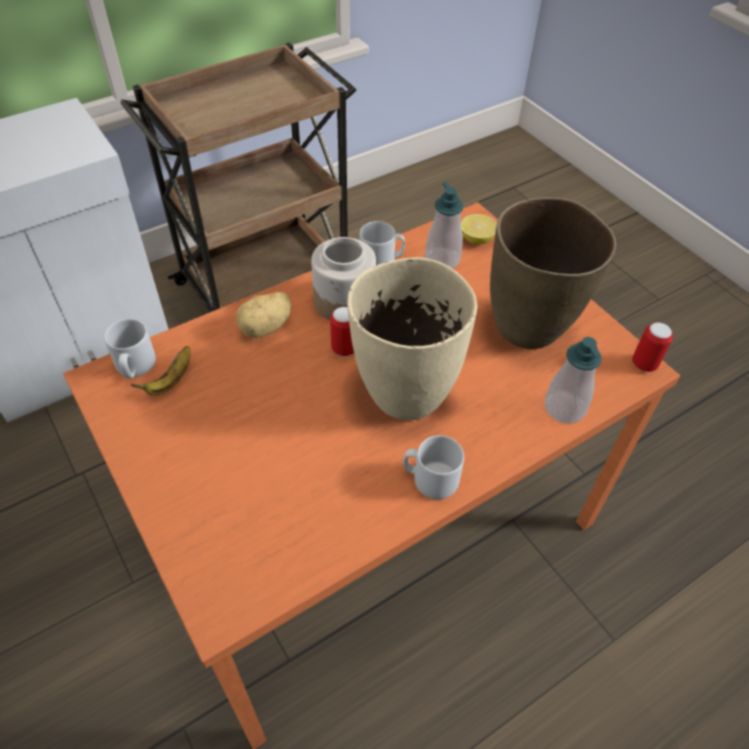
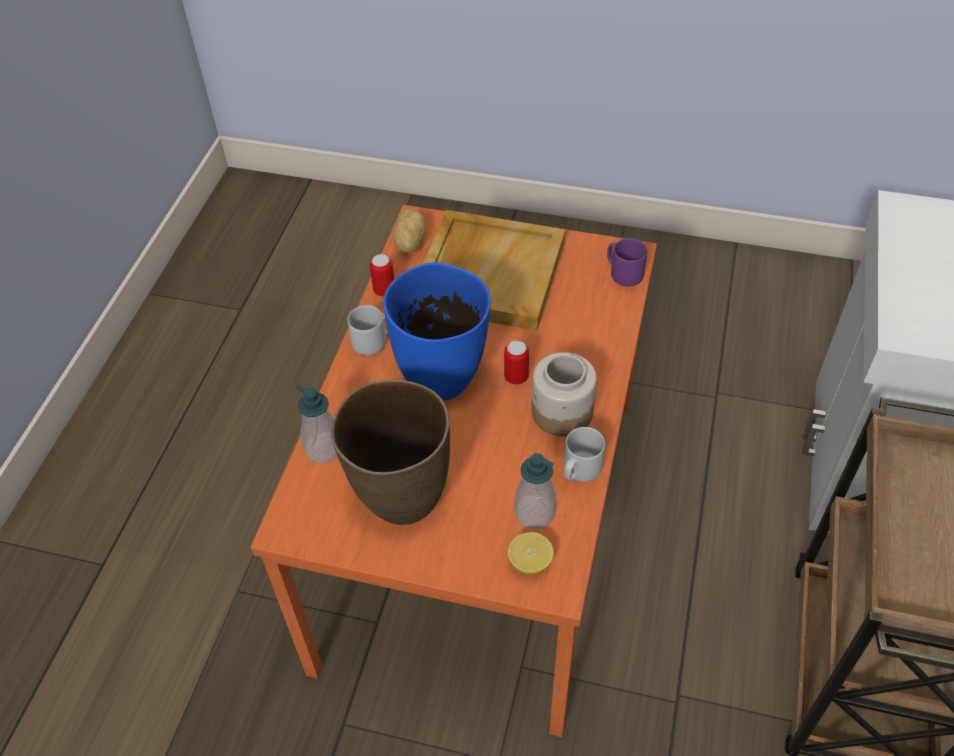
camera: 140 degrees right, 0 degrees up
(135, 367) = (623, 273): grey mug -> purple mug
(170, 381) = (591, 281): banana -> none
(238, 466) = (488, 273): none -> beige tray
(266, 328) = (585, 352): potato -> potato (409, 243)
(404, 393) = (442, 378): beige vase -> blue vase
(644, 364) = (285, 533): can -> can (384, 291)

